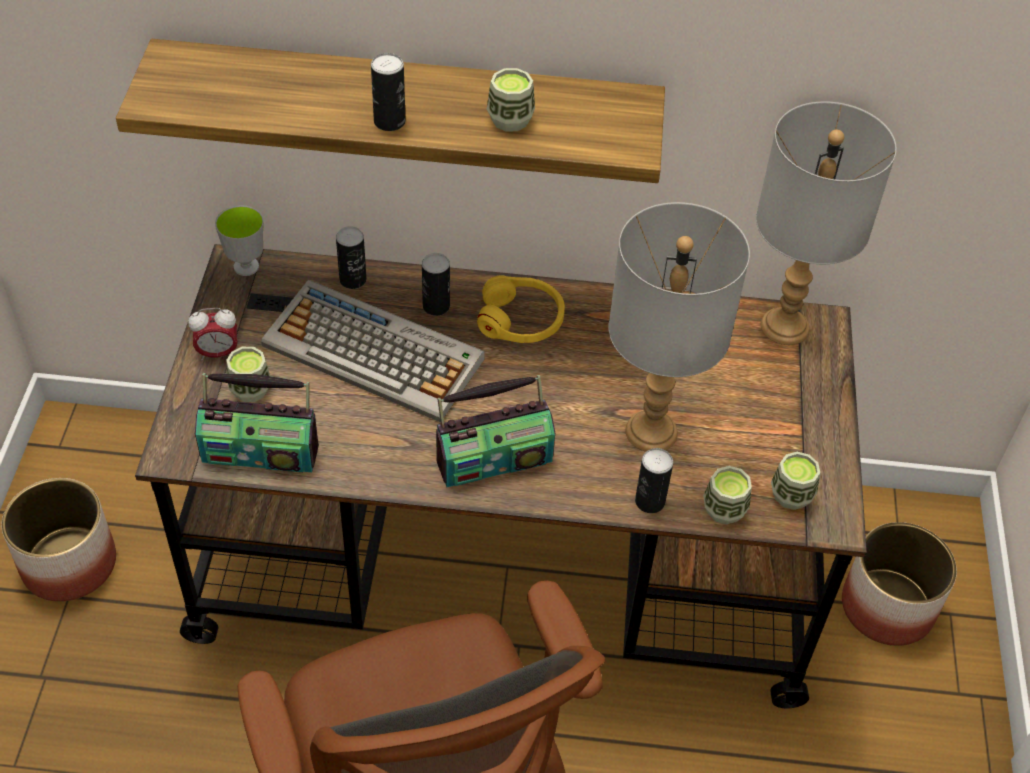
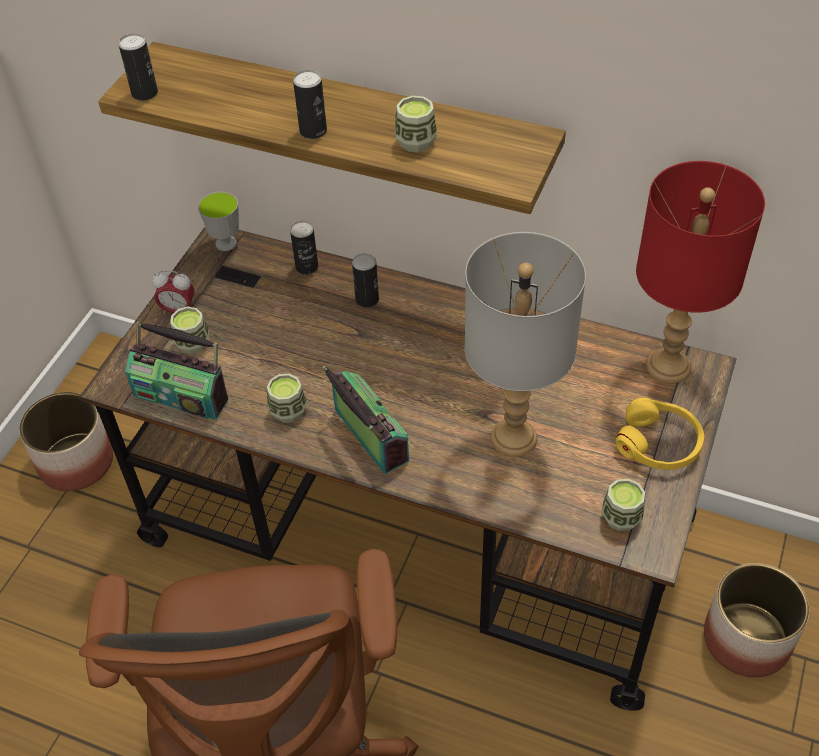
camera: 20 degrees right, 0 degrees up
(375, 352) = (303, 330): keyboard -> none
(493, 459) = (368, 436): radio -> radio turned 120 degrees counterclockwise
(521, 320) = (434, 322): yellow headphones -> yellow headphones (659, 443)
(650, 501) = (490, 498): can -> can (145, 93)
(724, 509) = (555, 518): cup -> cup (288, 411)
(784, 326) = (668, 365): grey table lamp -> red table lamp

